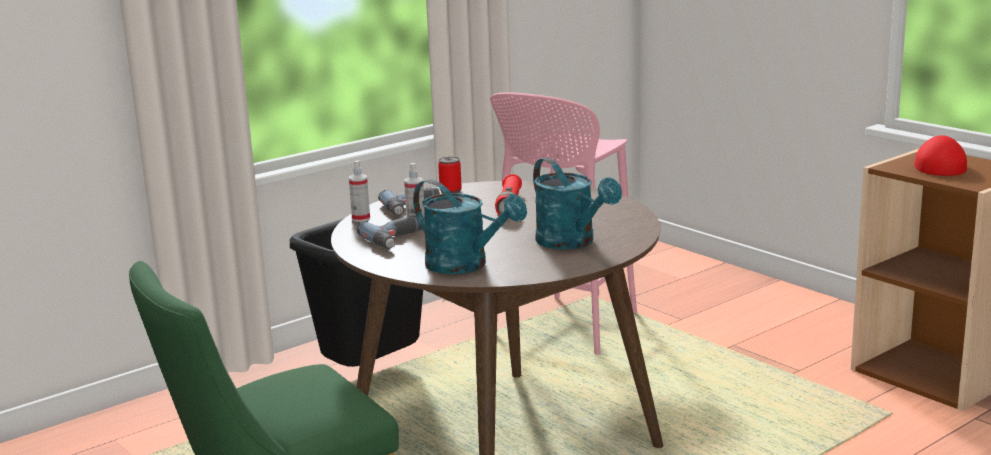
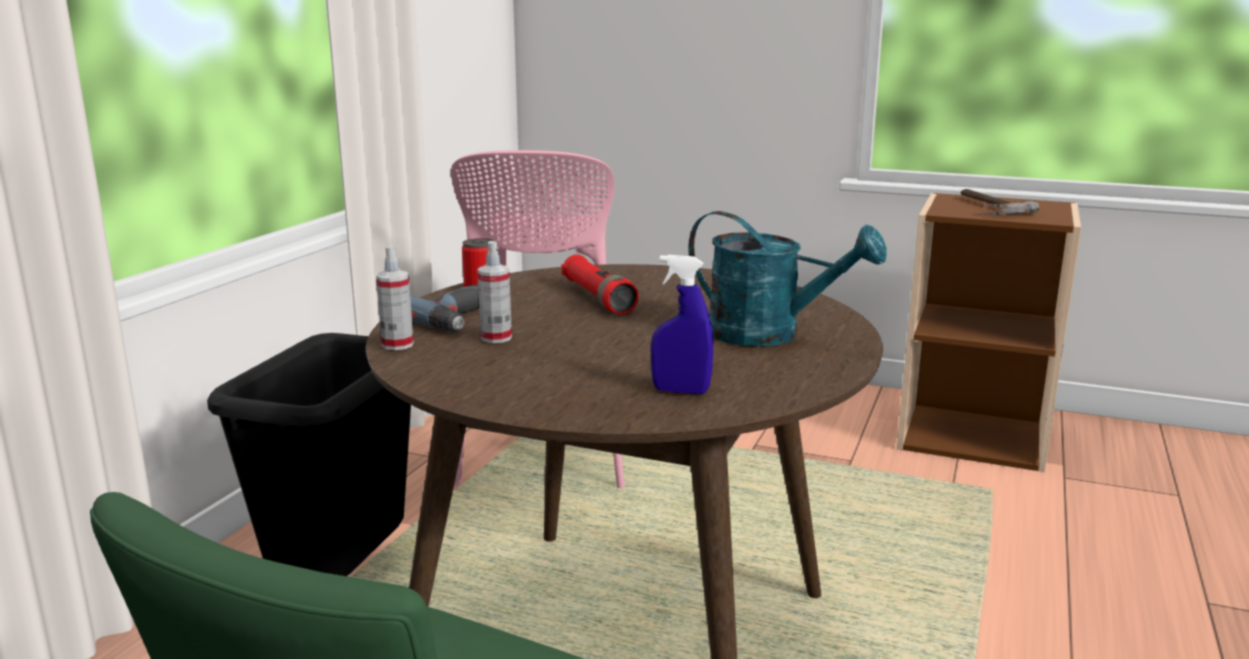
camera: 30 degrees left, 0 degrees up
(398, 239) = (507, 367): power drill -> none
(466, 266) = (681, 391): turquoise watering can -> blue spray bottle
(939, 165) = (984, 207): red cap -> hammer

